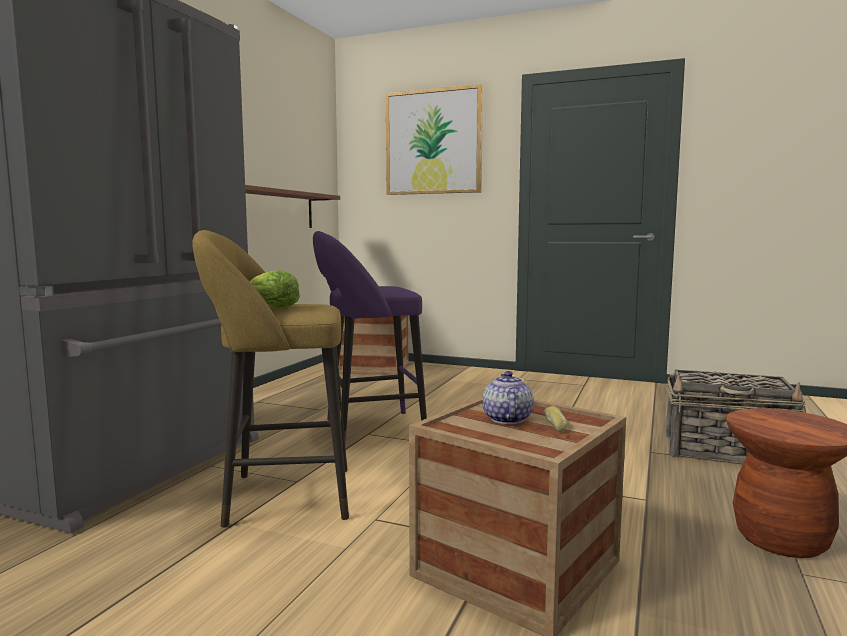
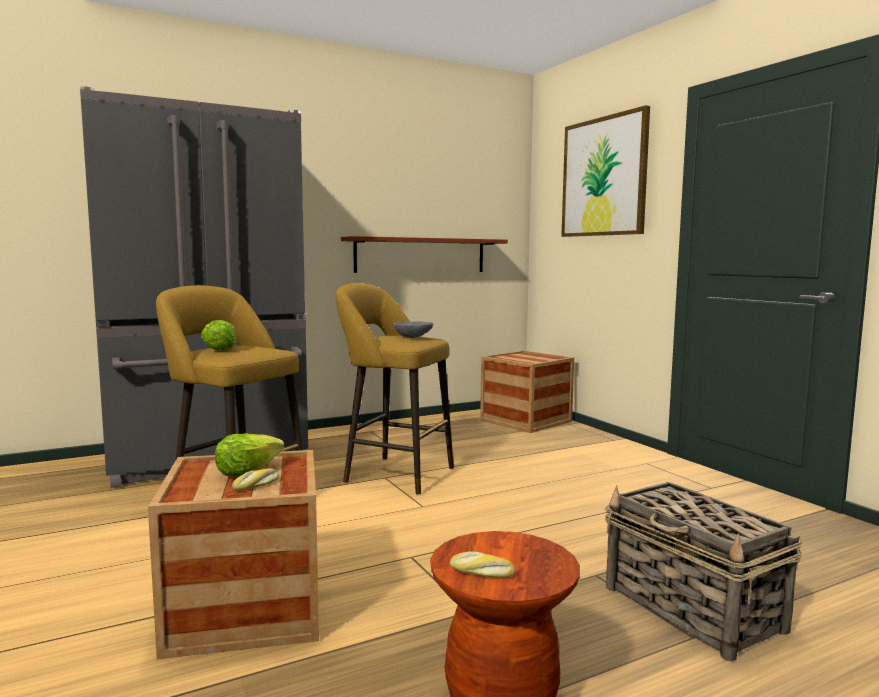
camera: 40 degrees right, 0 degrees up
(368, 429) = (394, 474): purple stool -> yellow stool
(384, 285) = (414, 337): none -> grey bowl
(506, 419) = (247, 471): teapot -> lettuce
(808, 433) = (481, 573): none -> bread

